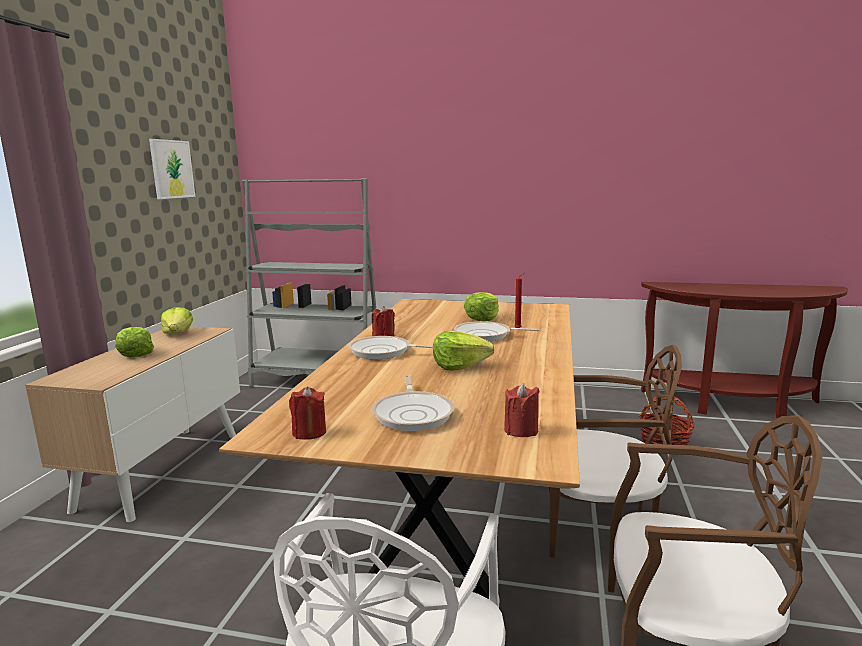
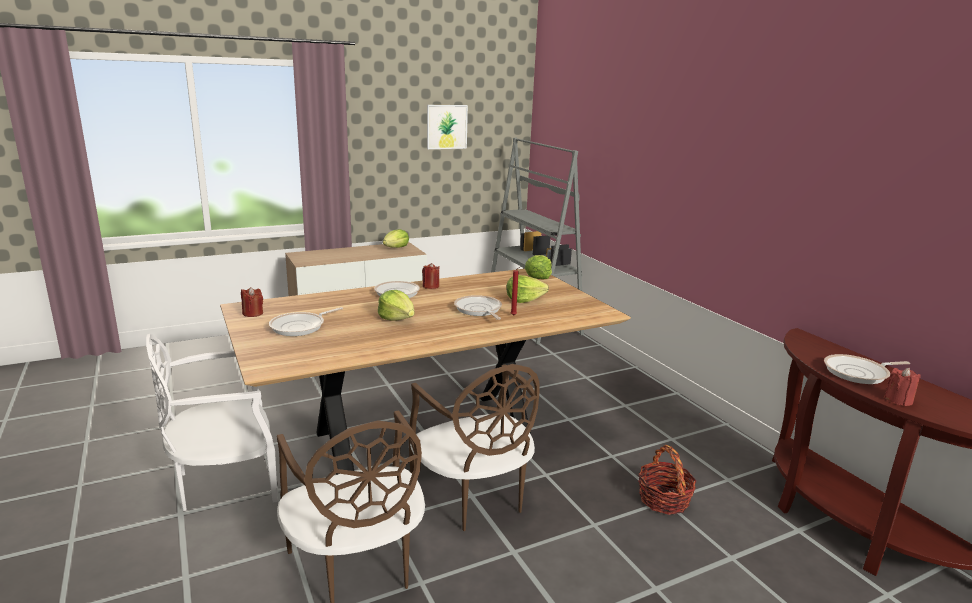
camera: 50 degrees right, 5 degrees up
(135, 354) = (350, 253): lettuce -> lettuce (538, 276)
(521, 430) = (303, 356): red candle -> red candle (898, 400)
(730, 289) = (859, 373): none -> frying pan

